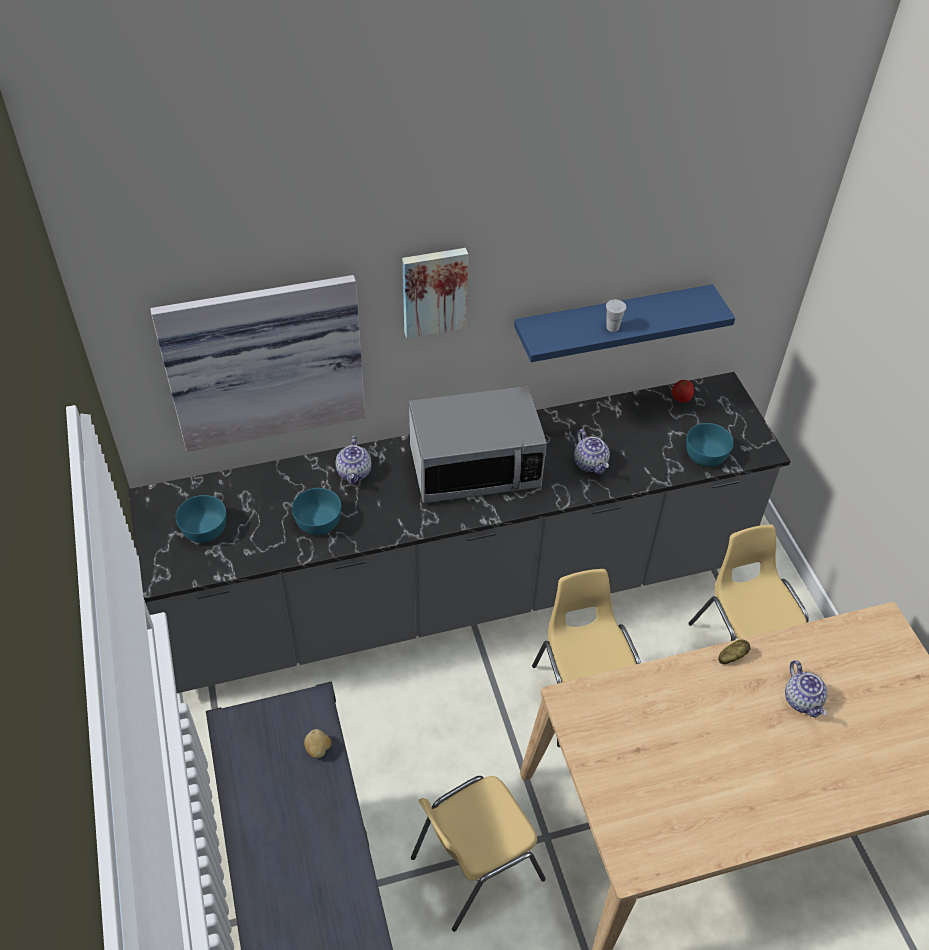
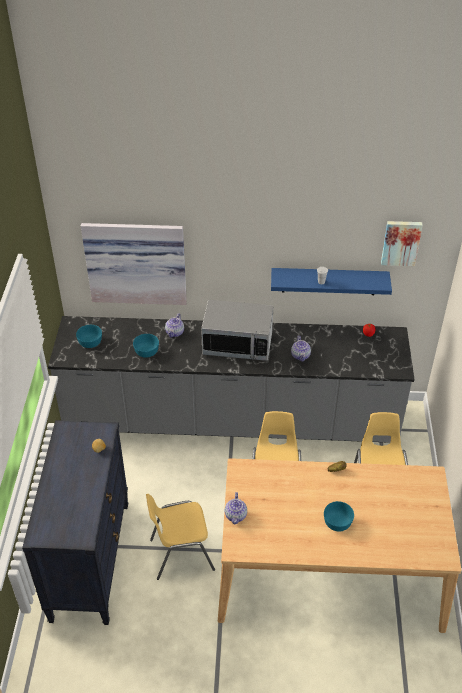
camera: 20 degrees right, 5 degrees down
(434, 291) = (226, 243): picture -> picture (401, 242)
(706, 454) = (367, 365): turquoise bowl -> turquoise bowl (337, 522)
(803, 700) = (364, 500): teapot -> teapot (236, 515)

